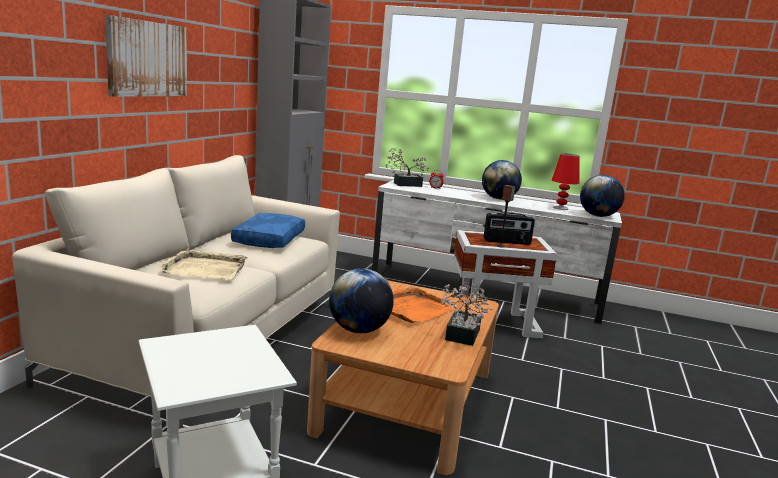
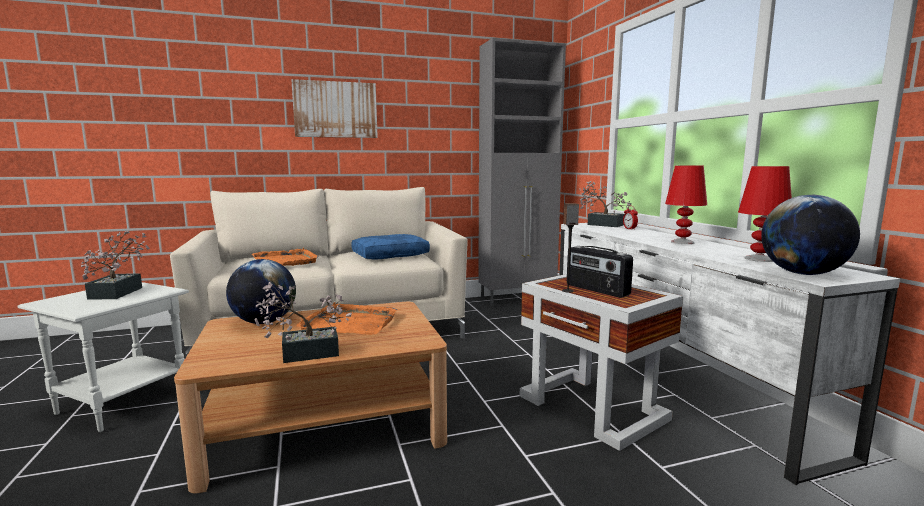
camera: 55 degrees right, 5 degrees down
(204, 350) = (120, 291): none -> potted plant
(205, 268) = (286, 261): beige tray -> orange tray
(498, 199) = (682, 242): globe -> red table lamp

